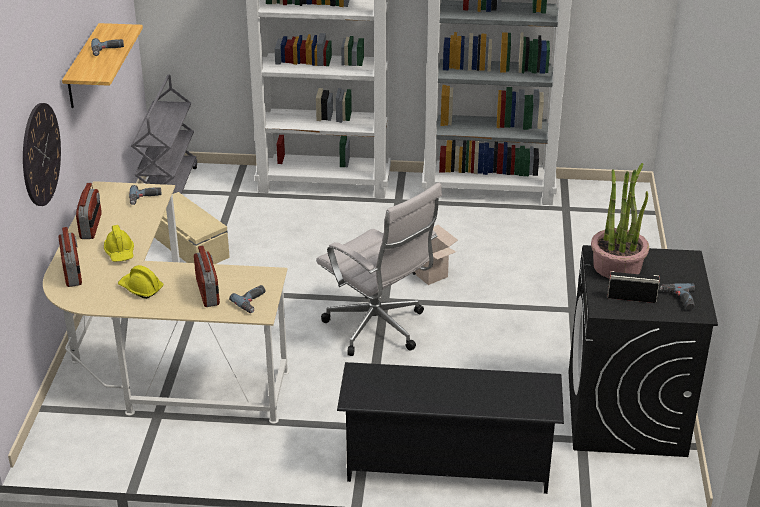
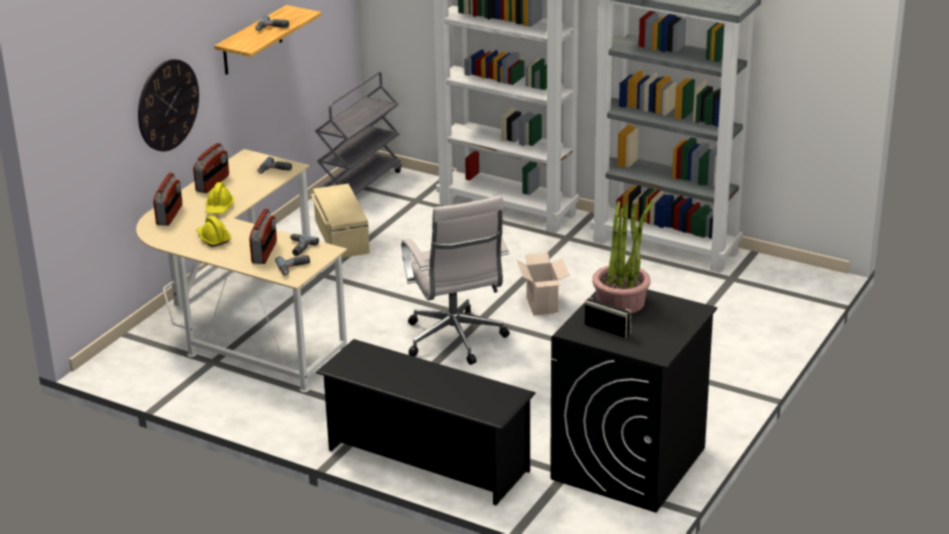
camera: 25 degrees right, 5 degrees down
(678, 300) = (650, 340): power drill -> power drill (298, 248)

